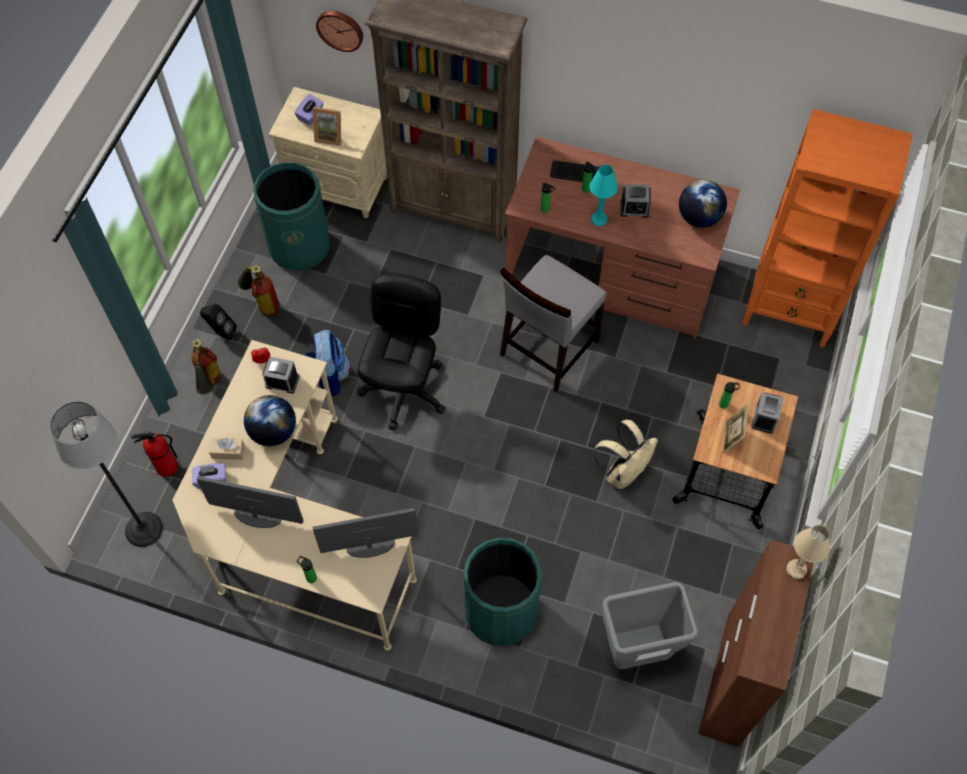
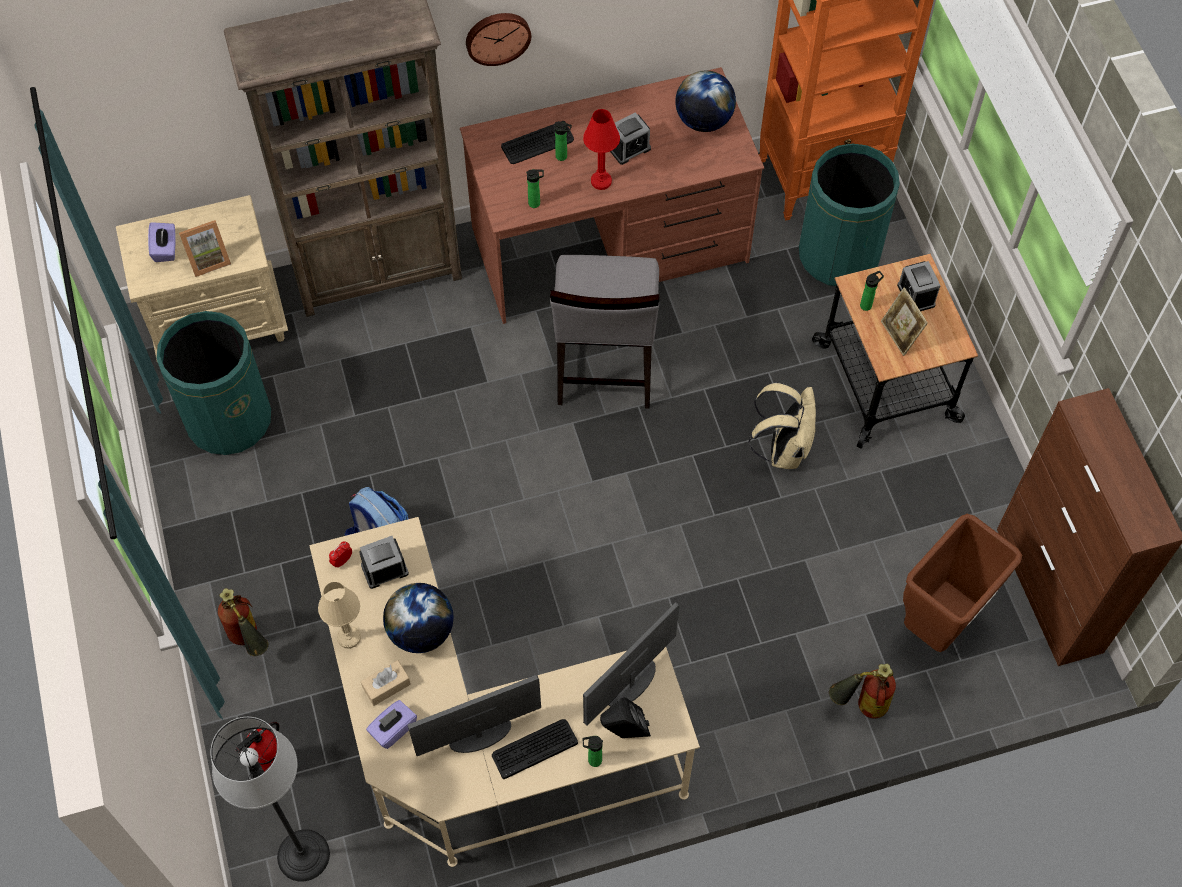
camera: 35 degrees left, 0 degrees up
(221, 332) = (213, 574): black speaker -> black speaker (624, 733)
(263, 304) = (238, 511): fire extinguisher -> fire extinguisher (859, 706)
(282, 546) = (534, 748): none -> keyboard
(340, 29) = (168, 119): wall clock -> wall clock (497, 36)
(405, 390) = (483, 507): black office chair -> none
(500, 612) = (772, 677): green trash can -> green trash can (838, 255)
(599, 219) = (601, 181): turquoise table lamp -> red table lamp
(636, 651) = (937, 625): grey trash can -> brown trash can
(796, 569) = (1104, 415): beige table lamp -> beige table lamp (349, 637)

